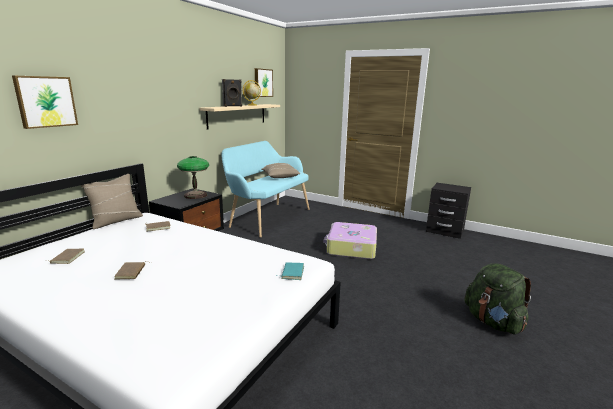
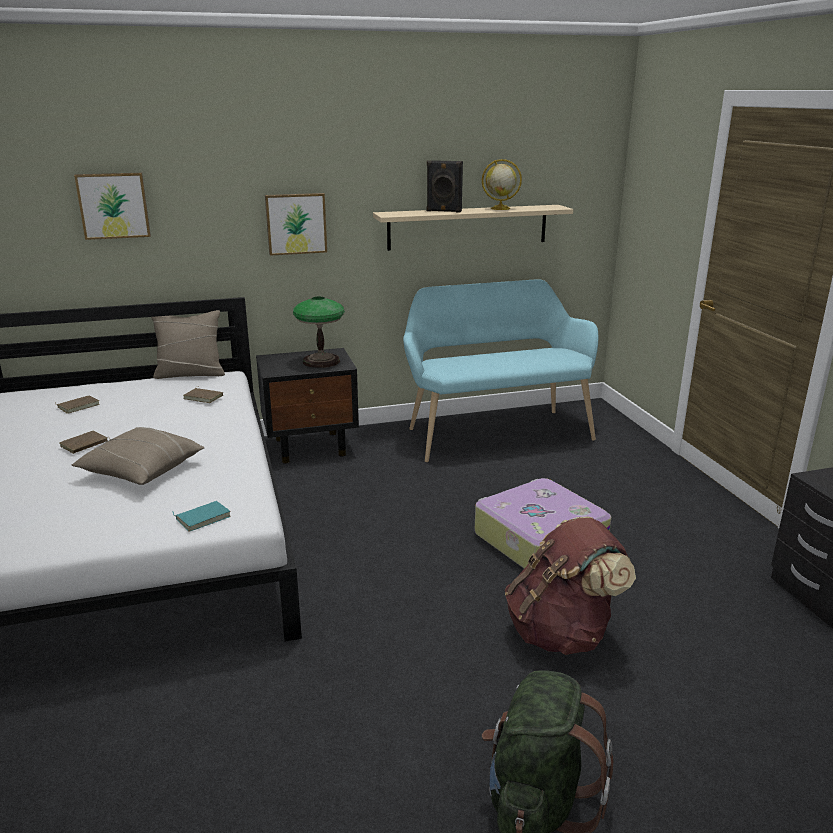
camera: 45 degrees right, 5 degrees up
(262, 83) = (549, 161): picture -> picture (296, 223)
(280, 177) = (521, 359): beige pillow -> beige pillow (141, 471)
(410, 272) = (562, 632): none -> brown backpack

